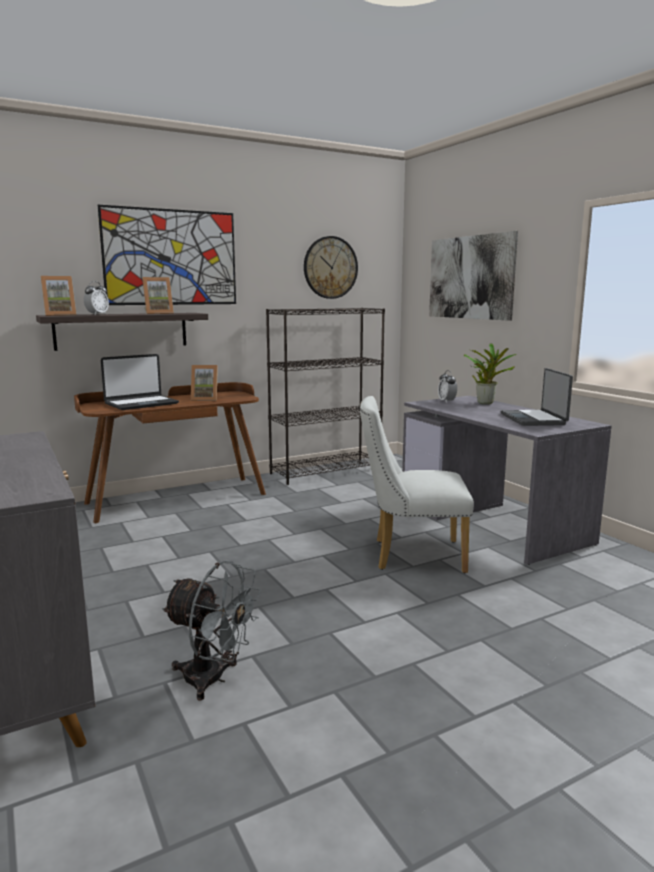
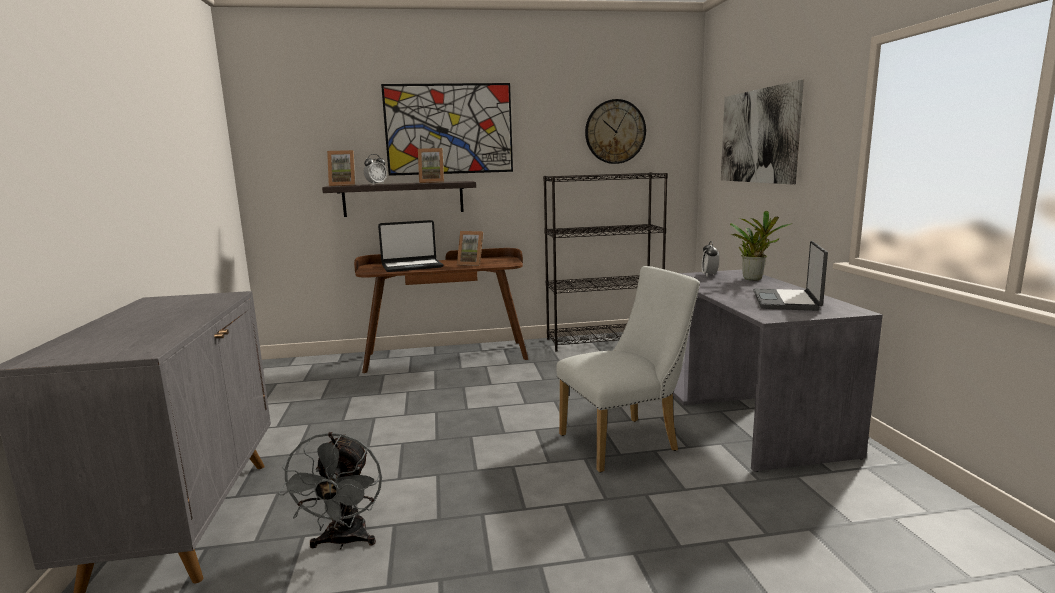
camera: 20 degrees right, 0 degrees up
(213, 679) = (344, 542): grey fan -> grey fan turned 45 degrees clockwise
(410, 555) = (626, 441): white chair -> white chair turned 135 degrees clockwise

